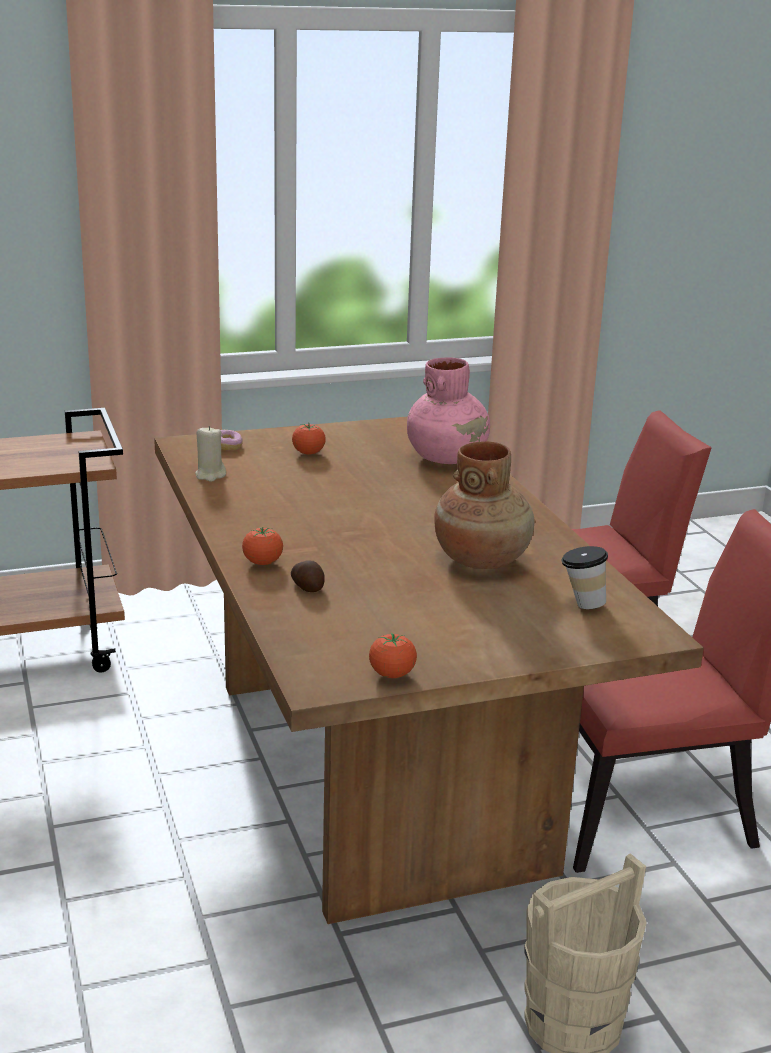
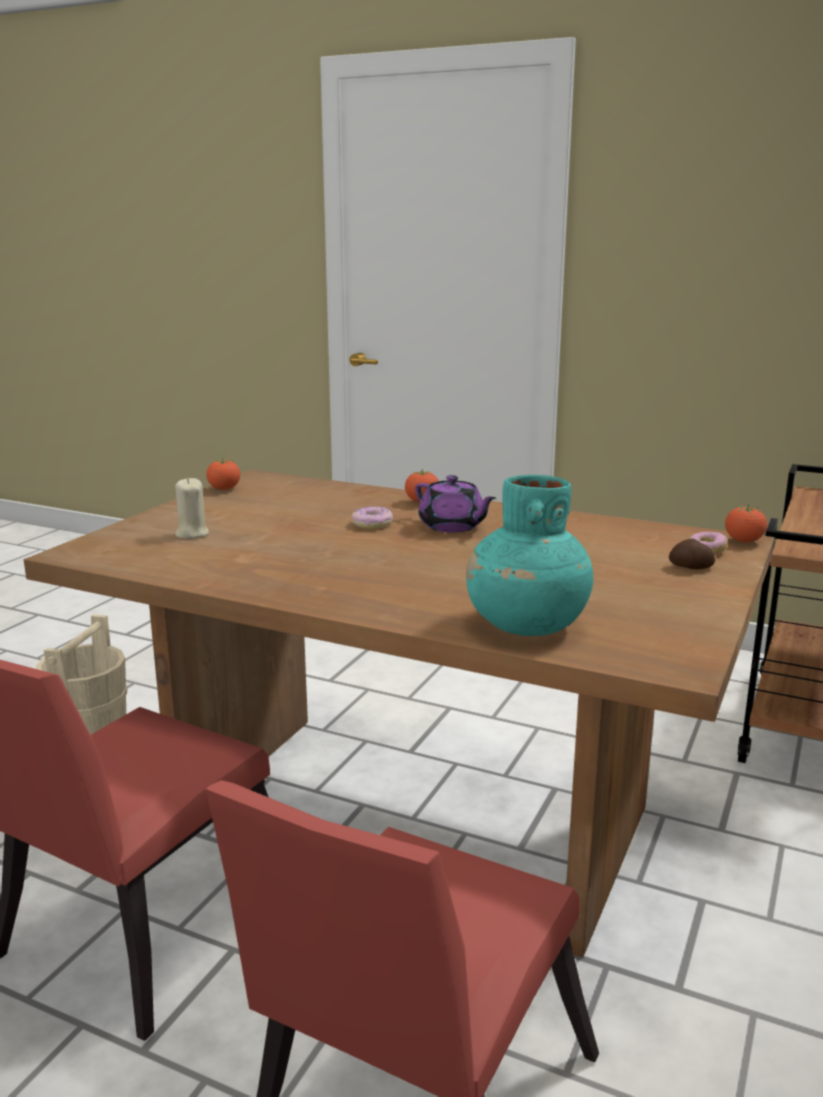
camera: 135 degrees right, 5 degrees down
(210, 475) = (629, 529): beige candle -> beige candle (191, 534)
(308, 453) = (640, 573): tomato -> tomato (743, 541)
(308, 587) = (362, 502): potato -> potato (691, 568)
(312, 528) = (452, 526): none -> purple teapot
(361, 557) = (372, 524): none -> donut
(447, 458) = (526, 626): pink vase -> turquoise vase
(482, 559) = (285, 552): brown vase -> none
(581, 604) = (156, 551): cup -> none

